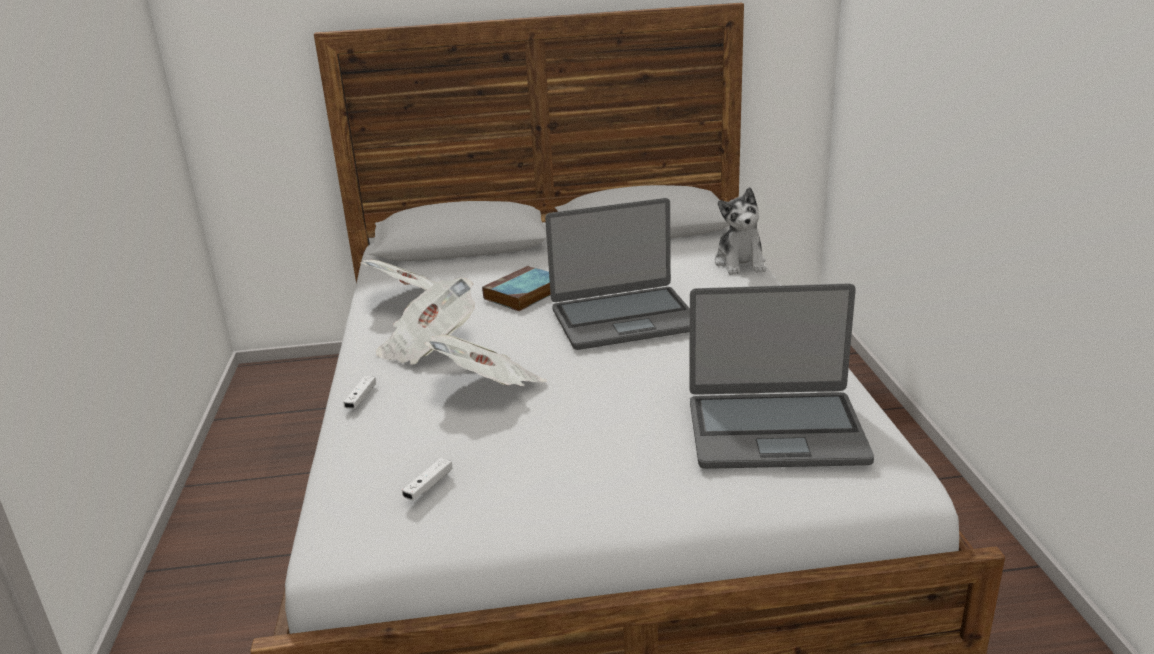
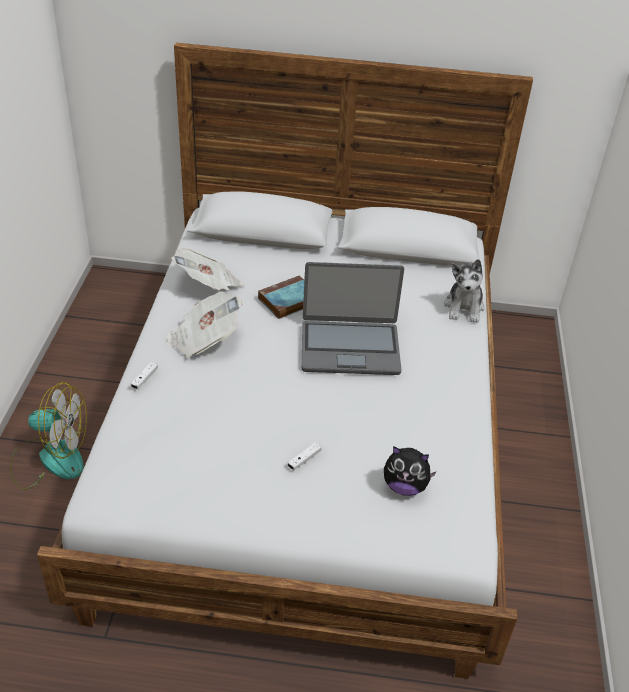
camera: 10 degrees right, 15 degrees up
(229, 578) = (50, 458): none -> fan
(428, 486) = (164, 472): white game controller -> white game controller (304, 460)
(489, 387) = (231, 393): newspaper -> none
(775, 431) = (405, 486): laptop -> plush toy

